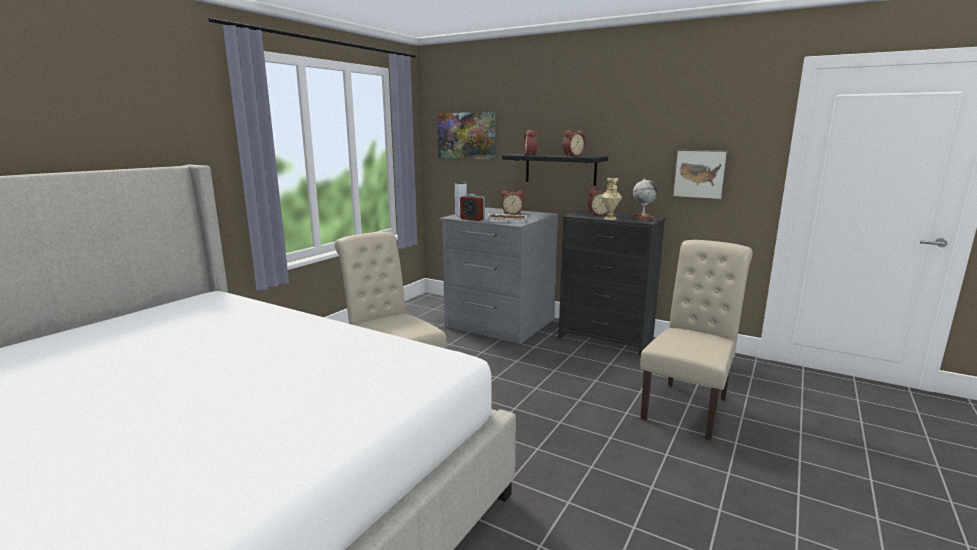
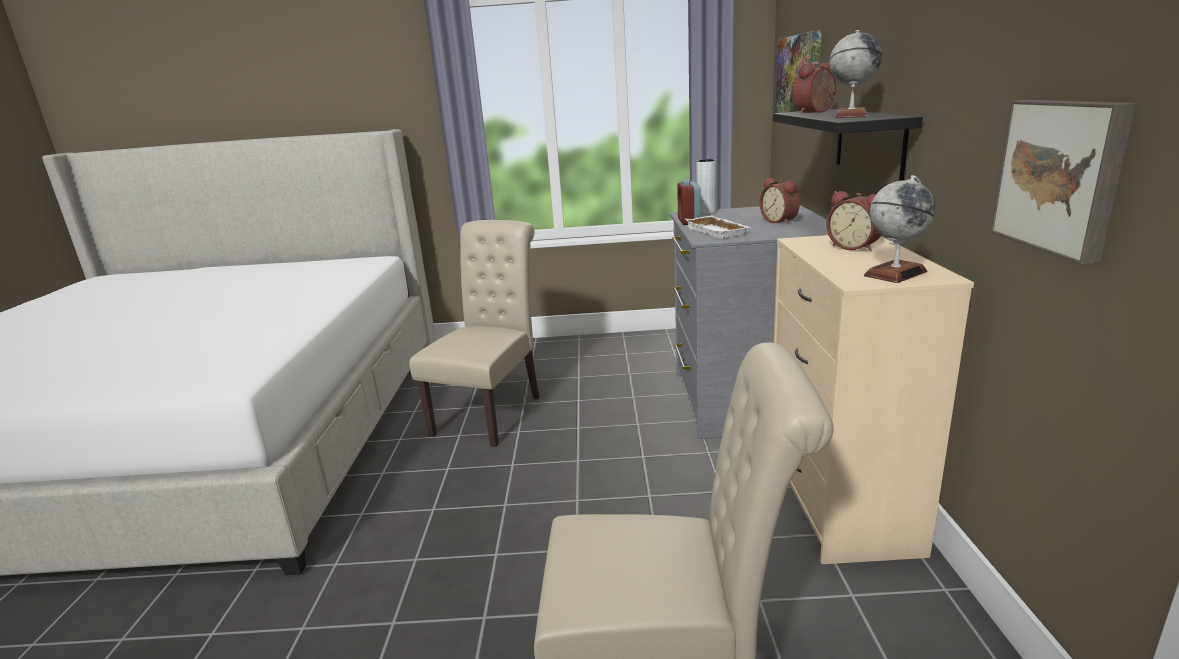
camera: 60 degrees right, 5 degrees up
(572, 156) = (851, 116): alarm clock -> globe
(605, 338) = (837, 502): black dresser -> beige dresser
(610, 218) = (829, 259): beige vase -> none

